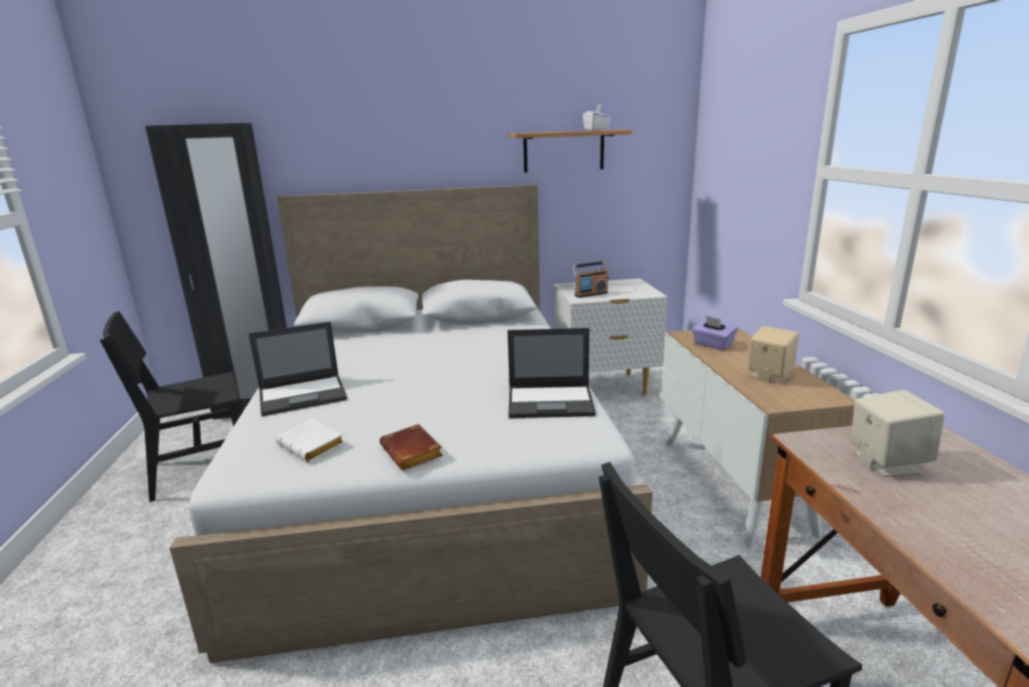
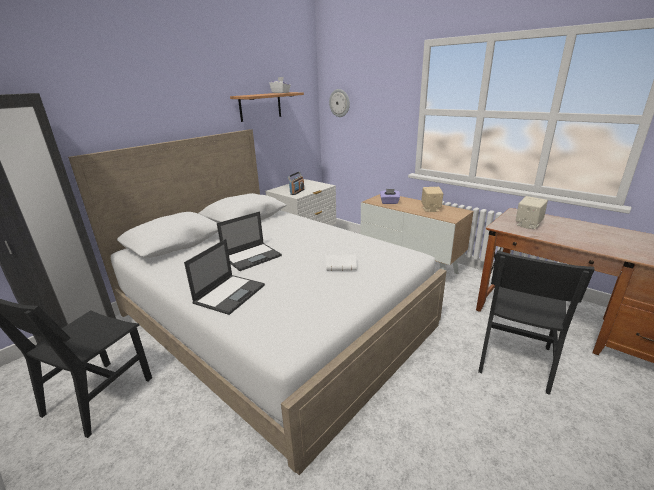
camera: 40 degrees left, 5 degrees up
(313, 445) = (298, 313): white book -> white book (342, 265)
(414, 452) = (356, 293): brown book -> none
(551, 401) = (369, 247): laptop -> laptop (252, 256)
(716, 151) = (339, 103): none -> wall clock

